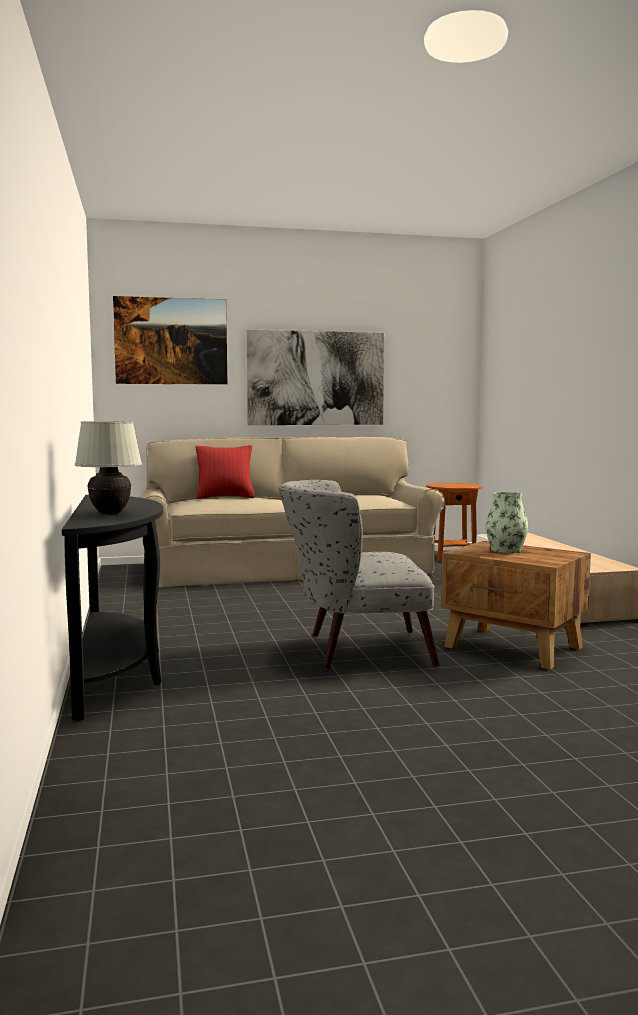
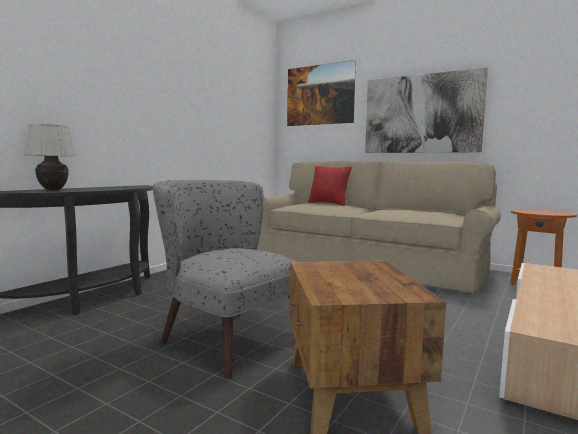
camera: 45 degrees right, 0 degrees up
(506, 550) = (356, 273): vase -> none

